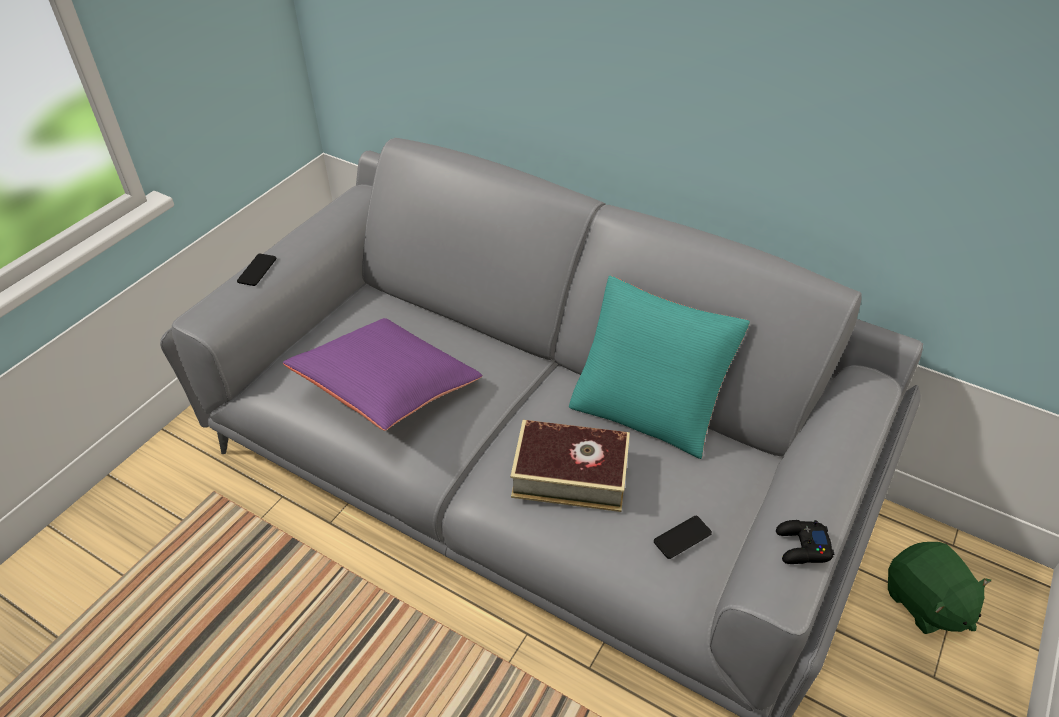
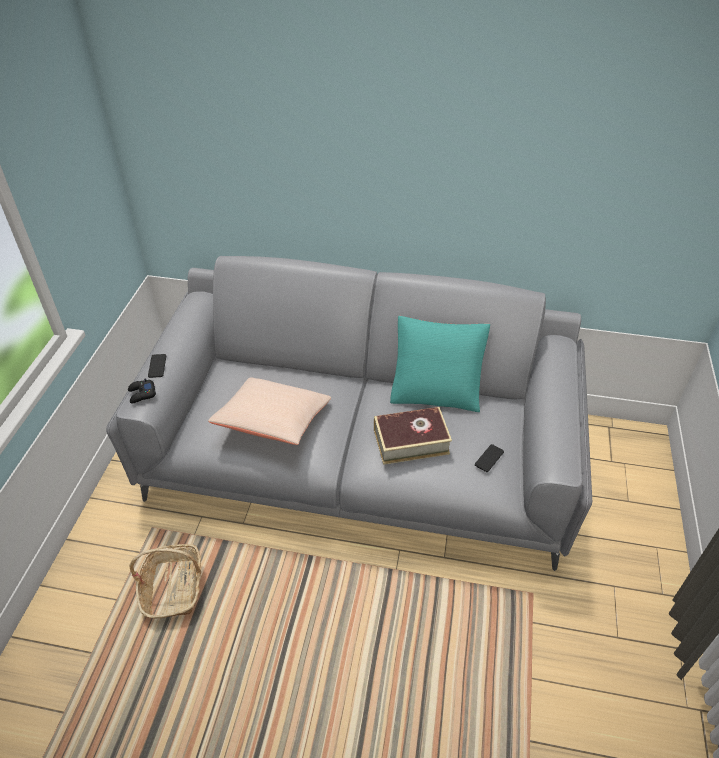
camera: 20 degrees left, 0 degrees up
(199, 583) = (173, 587): none -> basket
(388, 389) = (273, 421): purple pillow -> beige pillow
(802, 547) = (563, 441): black game controller -> black game controller (142, 394)
(925, 603) = (609, 463): green plush toy -> none

